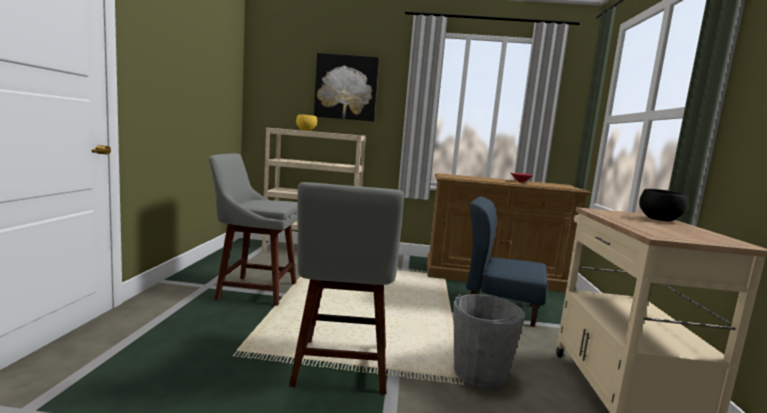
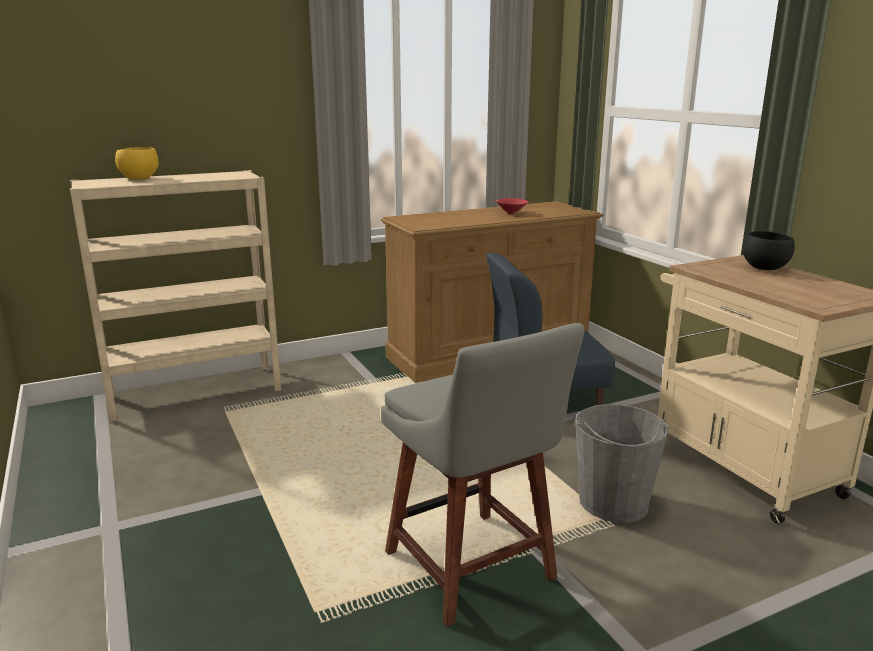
camera: 30 degrees left, 10 degrees up
(254, 290) = (201, 502): grey stool -> none
(346, 87) = (195, 84): picture -> none

